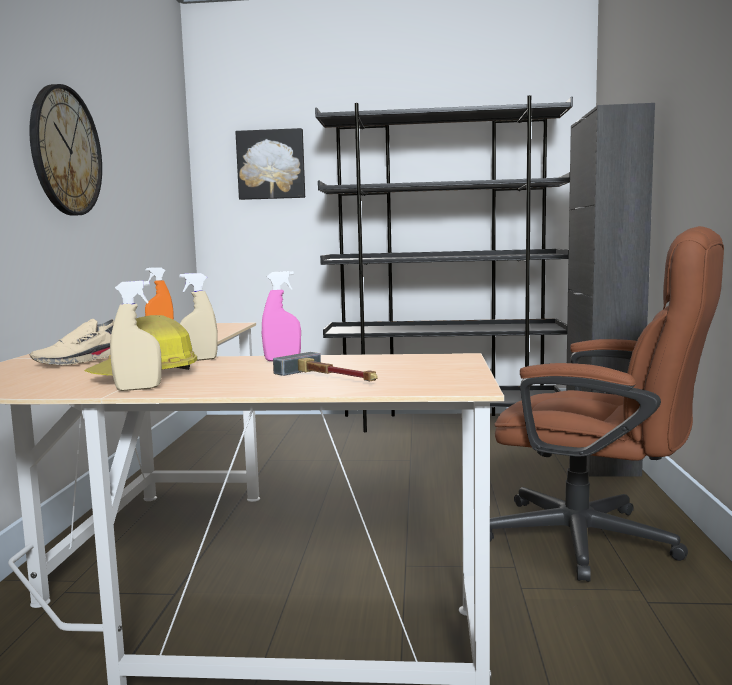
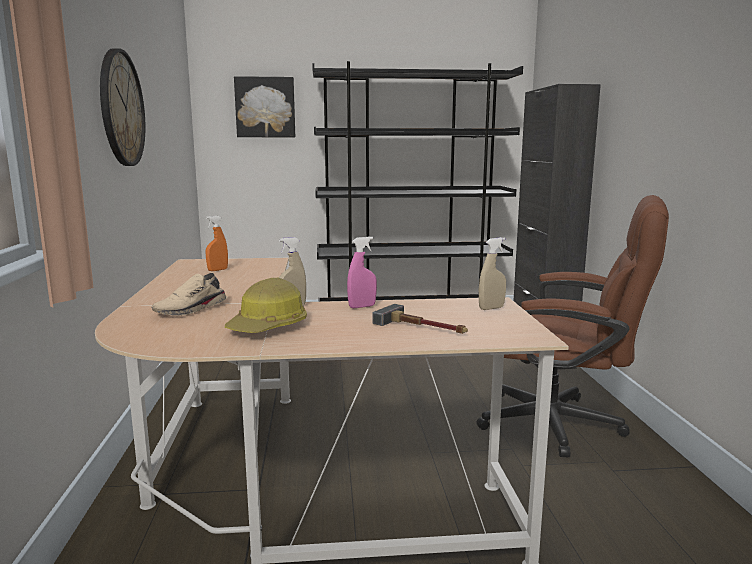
camera: 10 degrees left, 5 degrees up
(138, 389) = (280, 344): beige spray bottle -> beige spray bottle (491, 308)

